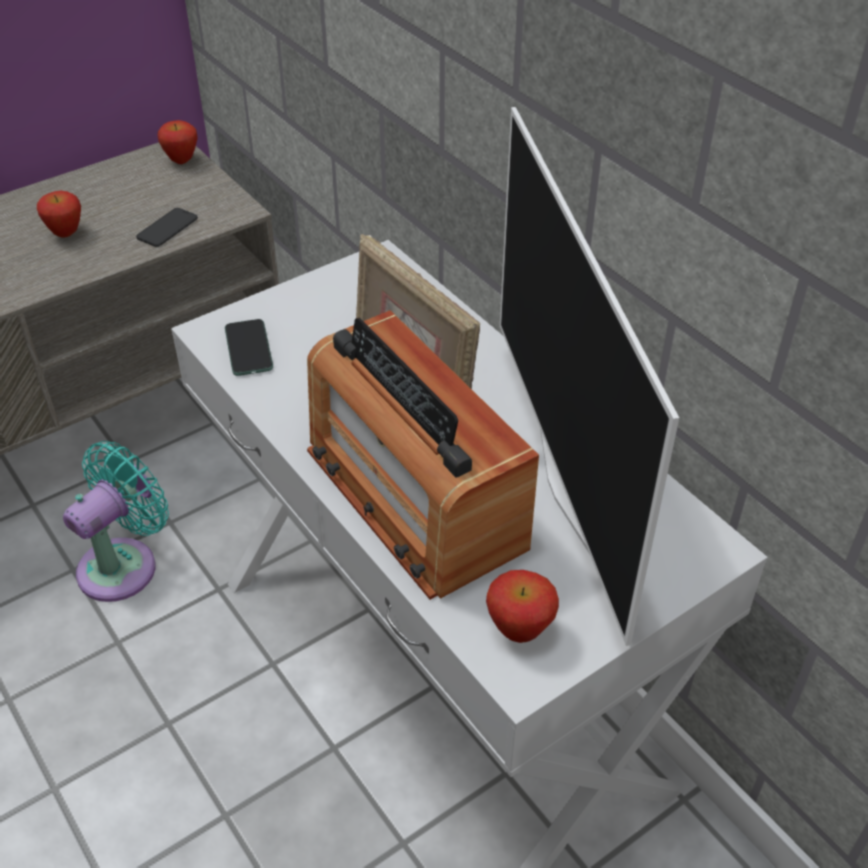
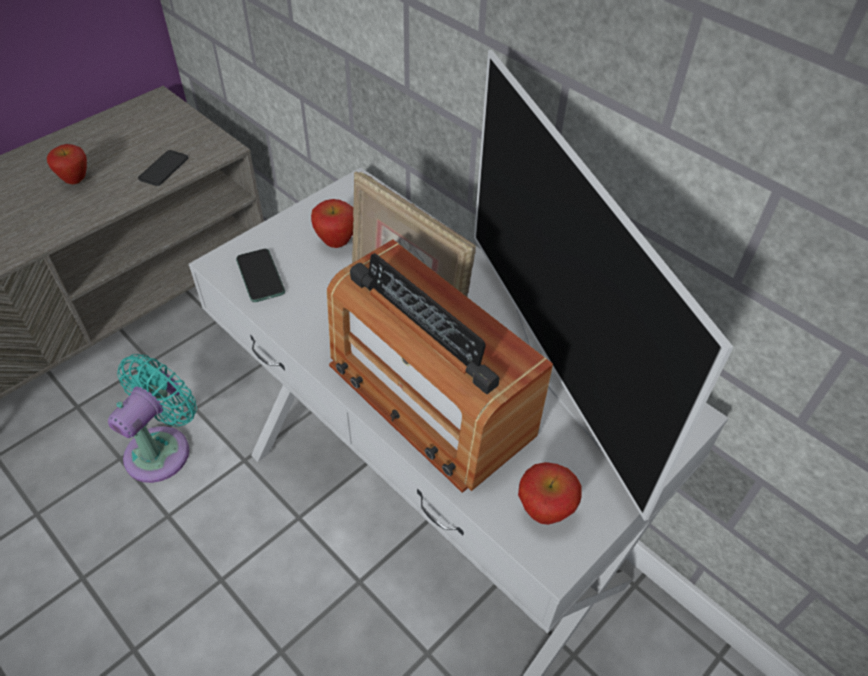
camera: 10 degrees left, 5 degrees up
(182, 161) = (166, 108): apple -> apple (336, 243)

